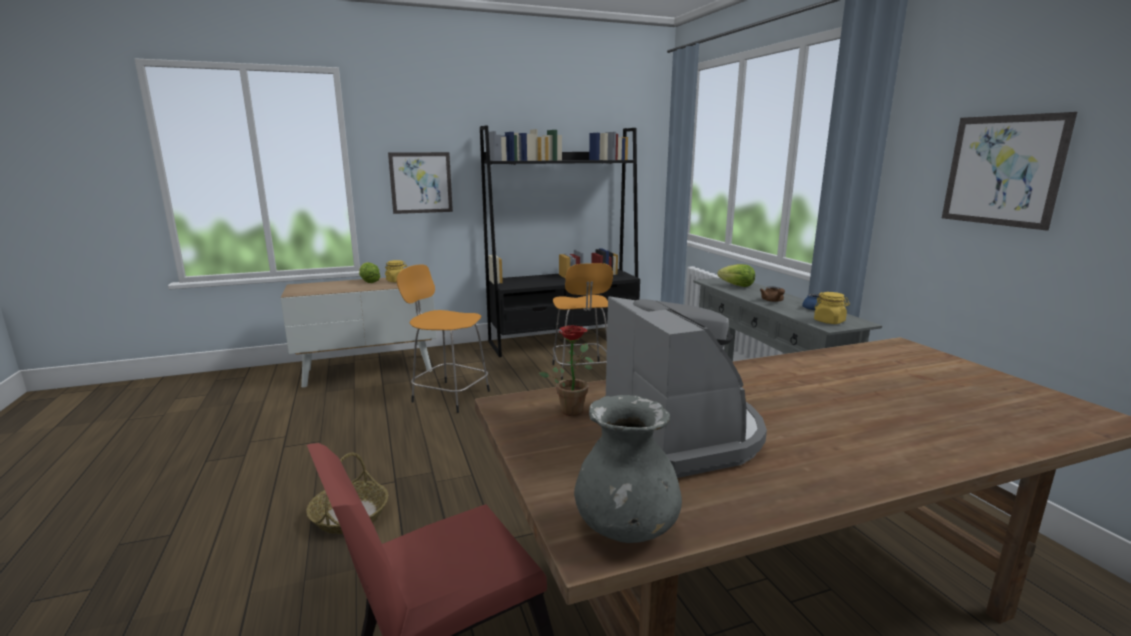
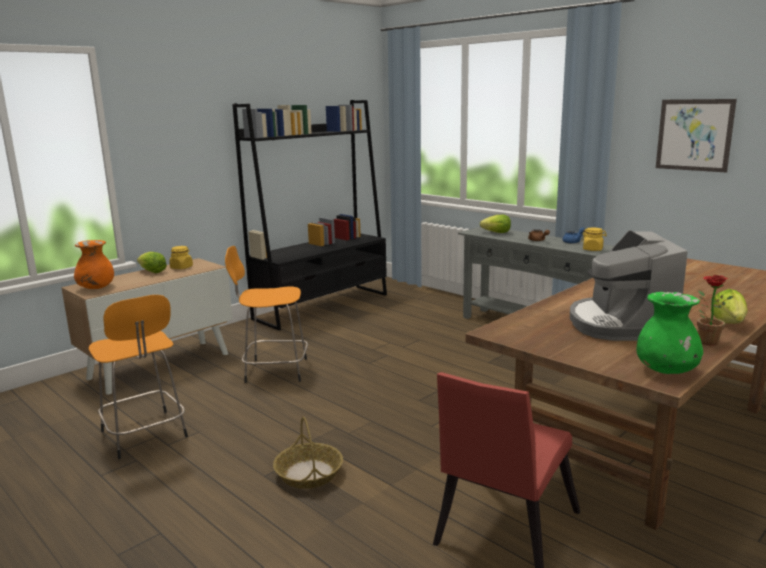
camera: 25 degrees left, 0 degrees up
(306, 289) = (96, 288): none -> orange vase
(421, 182) = (180, 164): picture -> none
(572, 409) = (538, 326): potted plant -> potted plant (704, 341)
(581, 373) = (369, 329): orange stool -> orange stool (145, 435)
(626, 529) = (666, 370): grey vase -> green vase
(683, 432) = (620, 324): coffee machine -> coffee machine turned 135 degrees counterclockwise
(867, 471) = (729, 322): none -> lettuce

